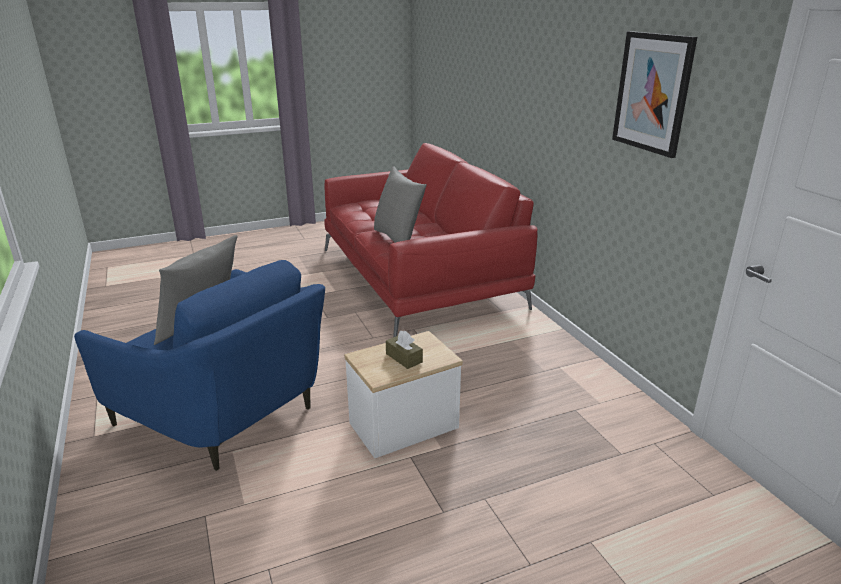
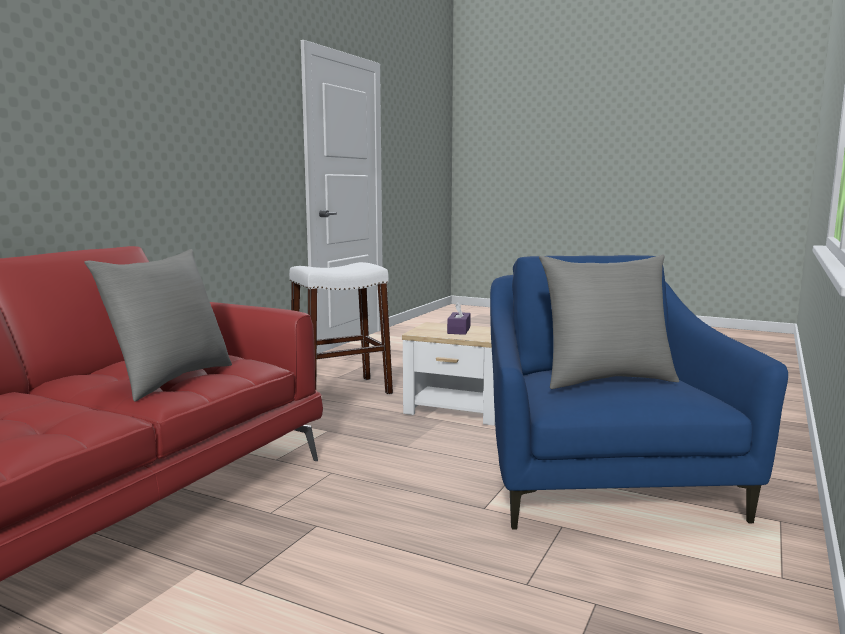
camera: 130 degrees left, 15 degrees down
(404, 358) = (459, 330): brown tissue box -> purple tissue box
(524, 394) = (341, 391): none -> white stool
(652, 93) = (233, 106): picture -> none

